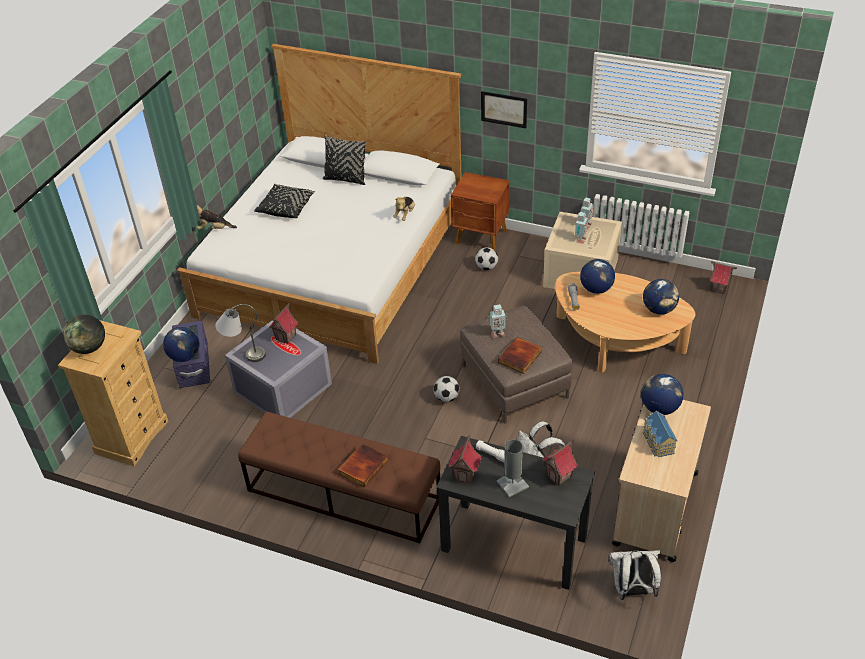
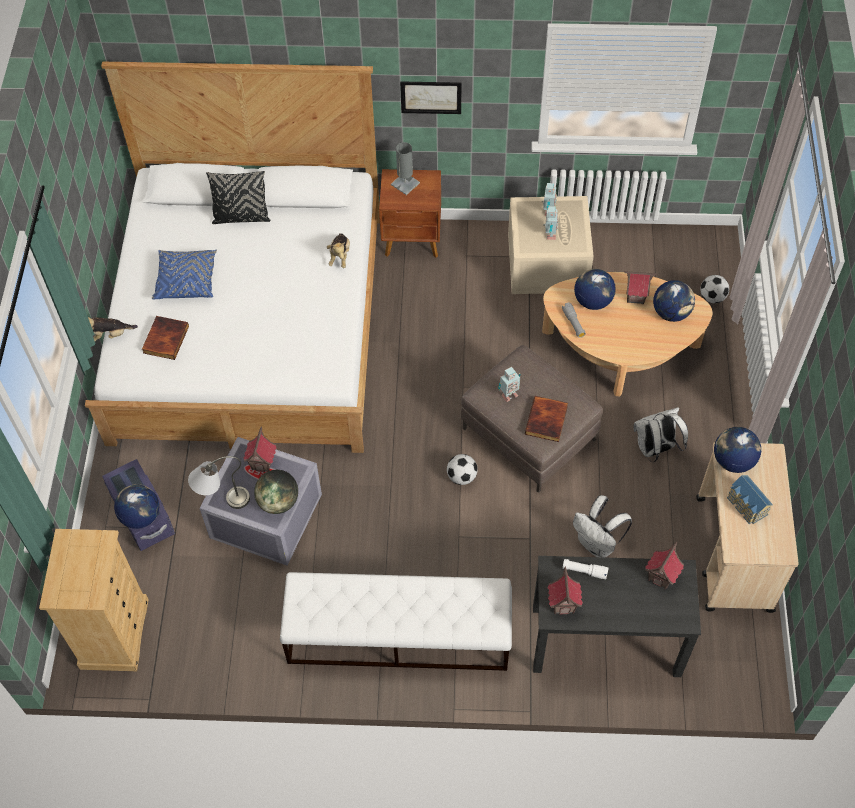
camera: 20 degrees left, 15 degrees up
(89, 348) = (66, 573): globe -> globe (278, 502)
(286, 208) = (186, 281): black pillow -> blue pillow
(343, 494) = (397, 635): brown bench -> white bench
(362, 466) = (431, 613): book -> book (165, 339)
(486, 267) = (436, 282): football -> football (712, 297)
(512, 484) = (617, 601): grey table lamp -> grey table lamp (405, 184)
(632, 590) = (744, 658): white backpack -> white backpack (655, 449)
(719, 288) = (707, 248): toy house -> toy house (635, 296)

